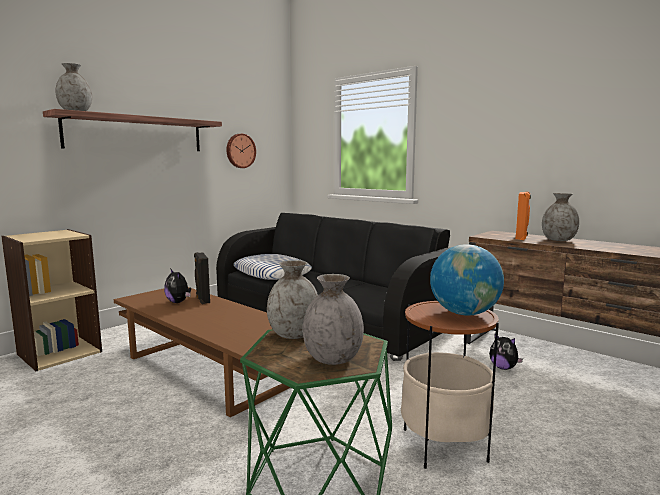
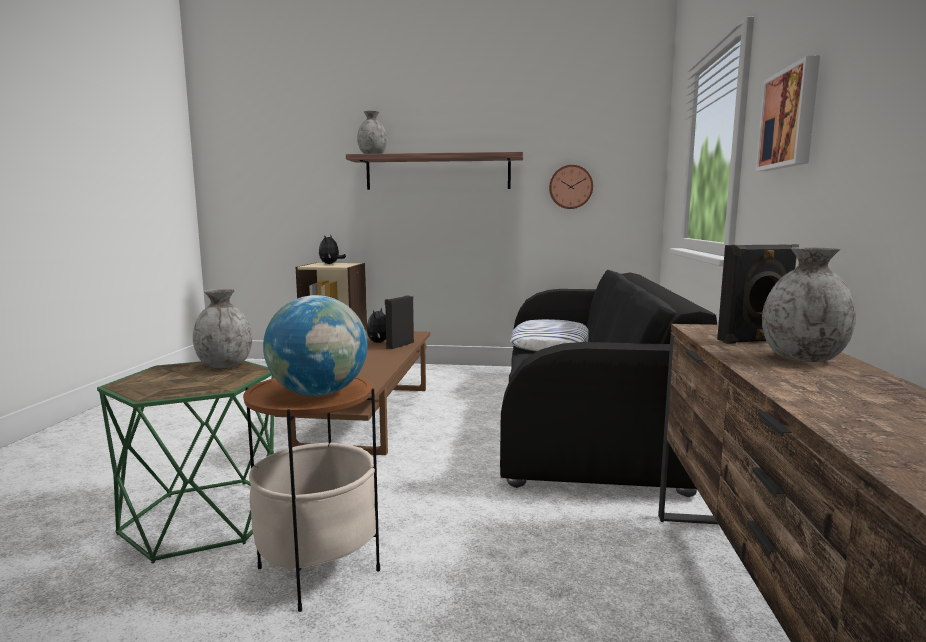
camera: 55 degrees right, 0 degrees up
(333, 359) = (163, 385): grey vase -> none
(474, 129) = (790, 119): none -> picture
(503, 368) = (614, 570): plush toy -> plush toy (330, 264)
(521, 237) = (754, 341): orange speaker -> black speaker

